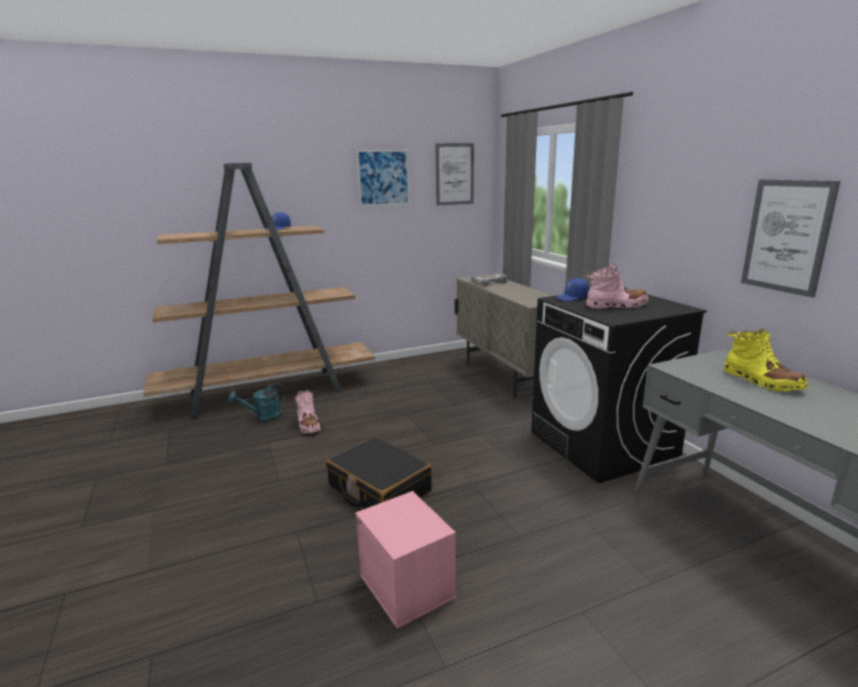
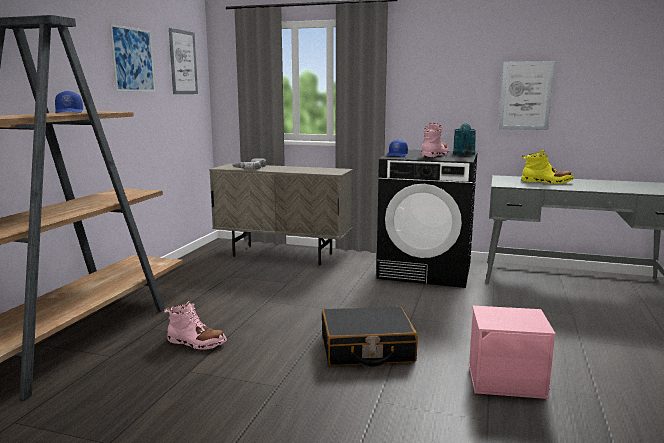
camera: 50 degrees left, 5 degrees down
(263, 417) = (127, 358): turquoise watering can -> turquoise watering can (464, 154)

